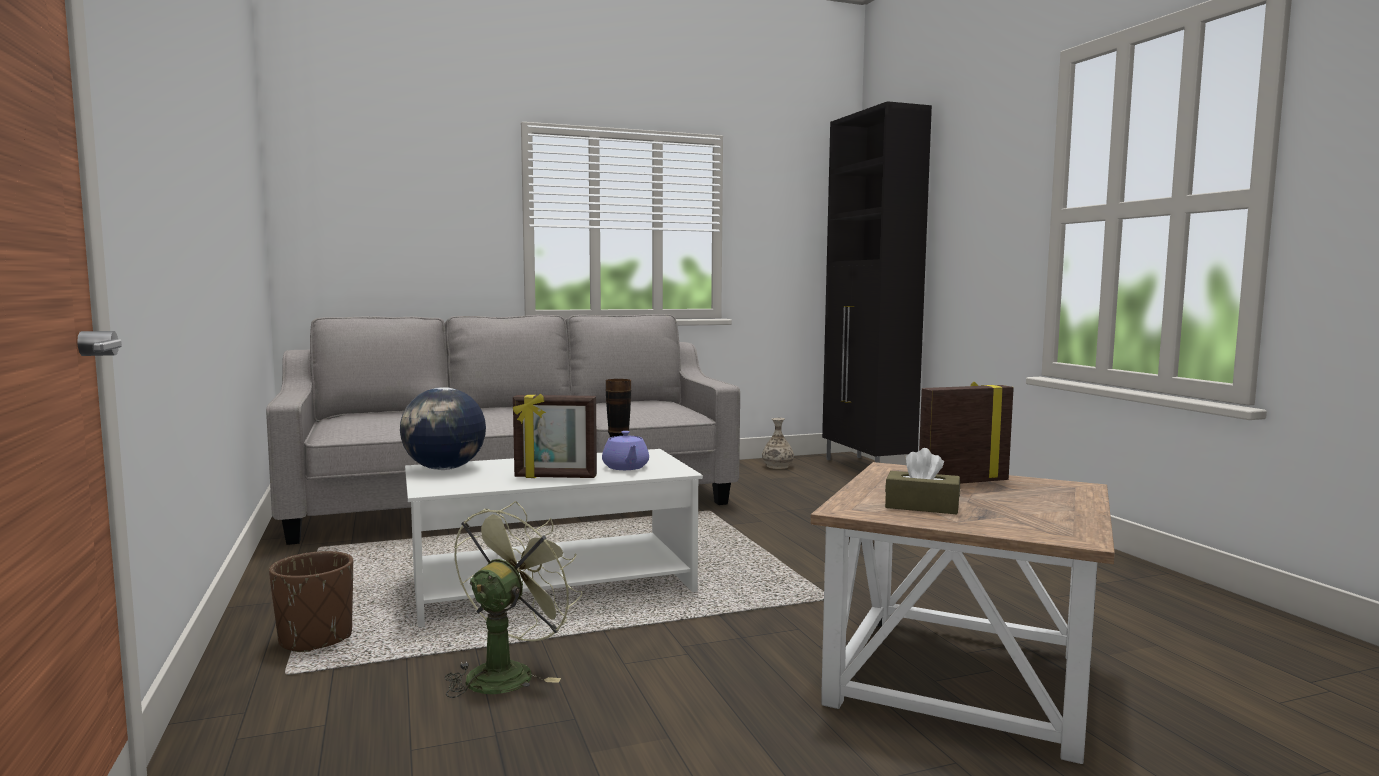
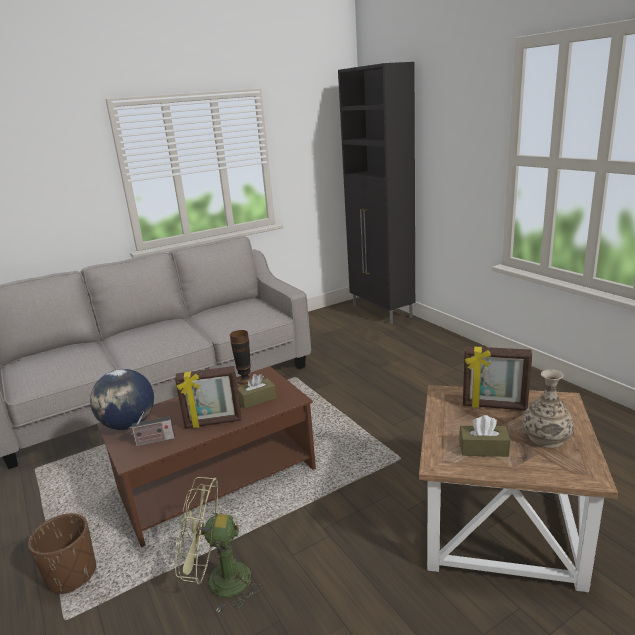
camera: 10 degrees left, 15 degrees up
(468, 481) = (153, 441): none -> radio
(507, 672) = (219, 582): green fan -> green fan turned 105 degrees counterclockwise
(554, 585) = (219, 480): white coffee table -> brown coffee table
(625, 467) = (257, 399): purple teapot -> brown tissue box
(777, 466) = (324, 319): vase -> vase (545, 438)
(962, 482) = (494, 406): picture frame -> picture frame turned 135 degrees counterclockwise

